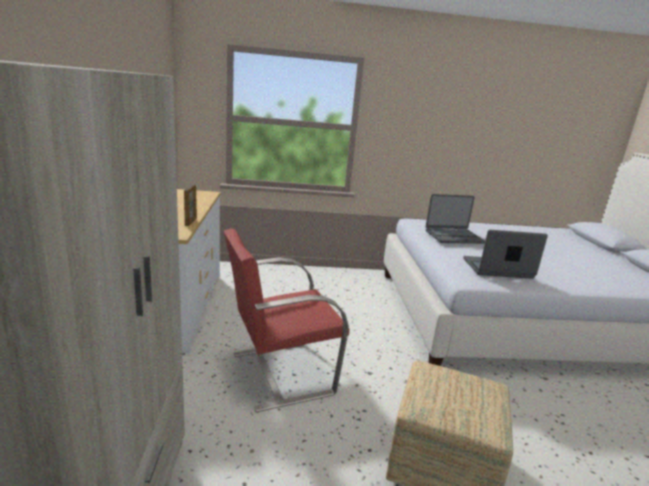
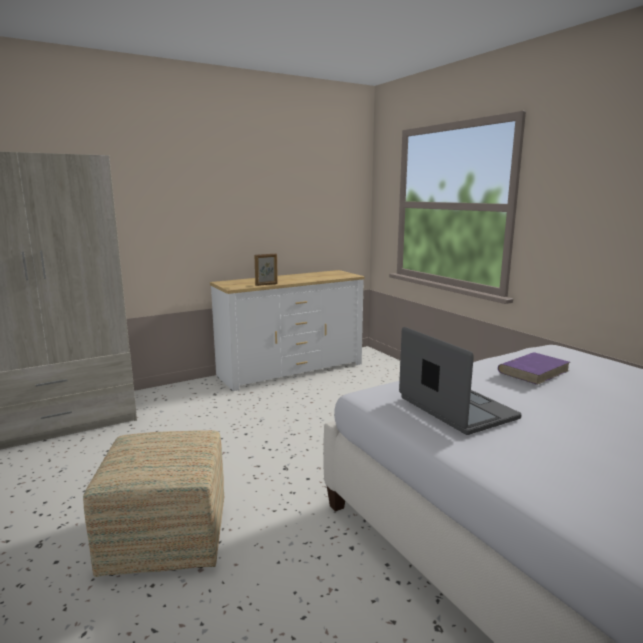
camera: 65 degrees right, 5 degrees down
(280, 373) = (242, 428): red armchair -> none
(453, 237) = (533, 371): laptop -> purple book

